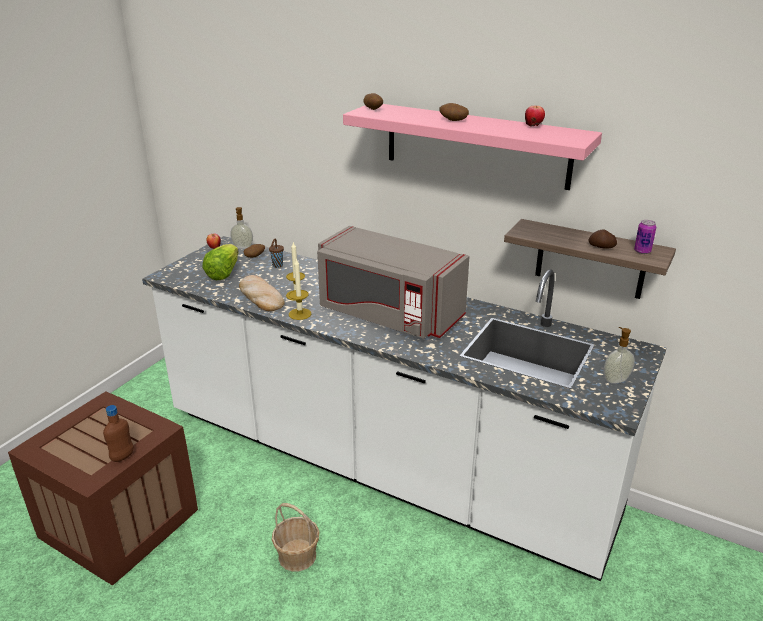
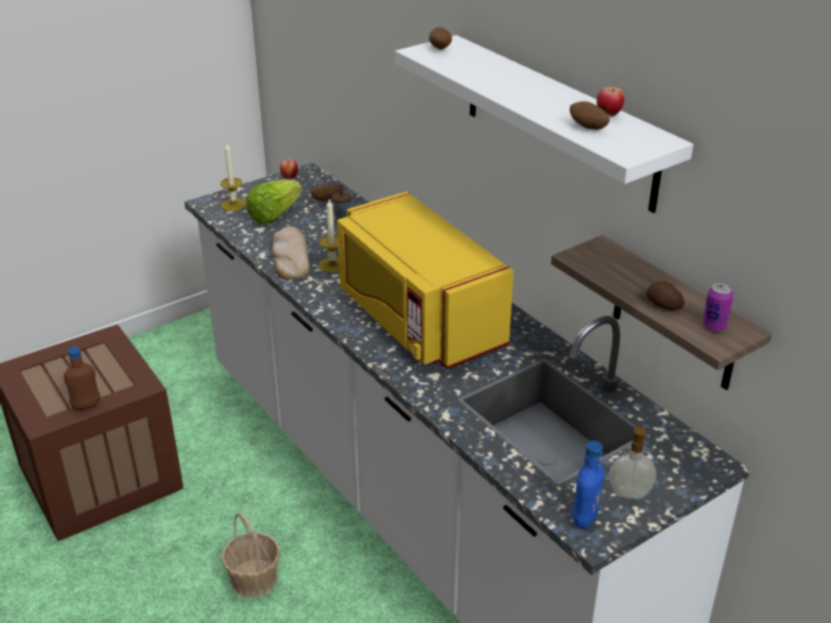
camera: 25 degrees right, 5 degrees up
(242, 247) = (321, 184): soap dispenser -> none
(300, 314) = (316, 291): candle -> candle (233, 205)
(388, 314) = (418, 318): grey microwave -> yellow microwave
(453, 121) = (515, 86): potato -> potato (587, 128)
(476, 145) = (558, 121): pink shelf -> white shelf
(604, 402) = (584, 518): none -> blue bottle

